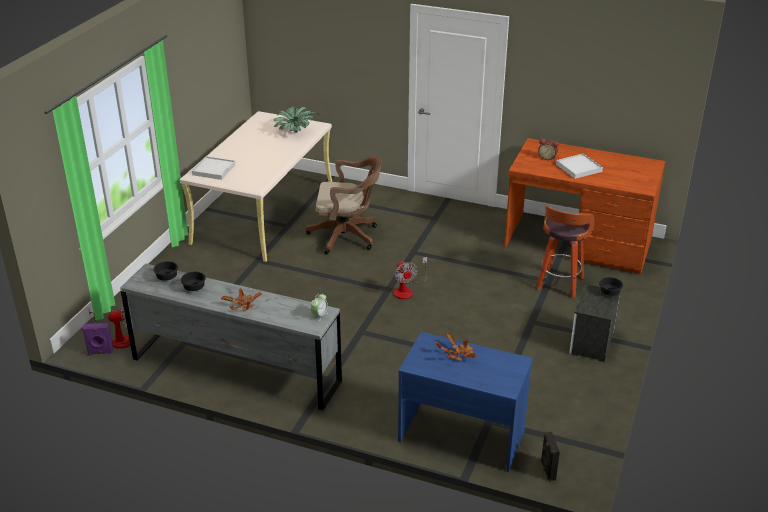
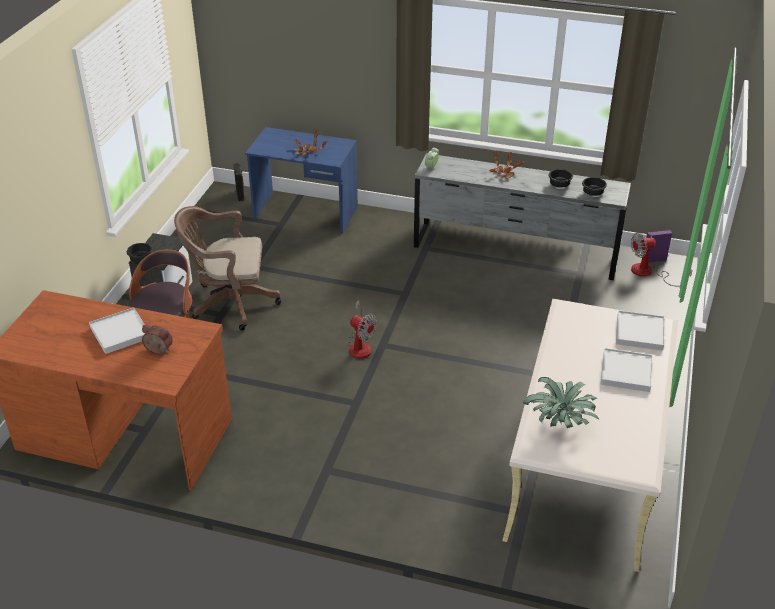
camera: 175 degrees right, 5 degrees up
(239, 151) = (626, 372): none -> white tray
(347, 236) = (450, 425): brown office chair -> brown office chair (230, 303)
(407, 290) = (360, 345): fan -> fan turned 150 degrees clockwise

